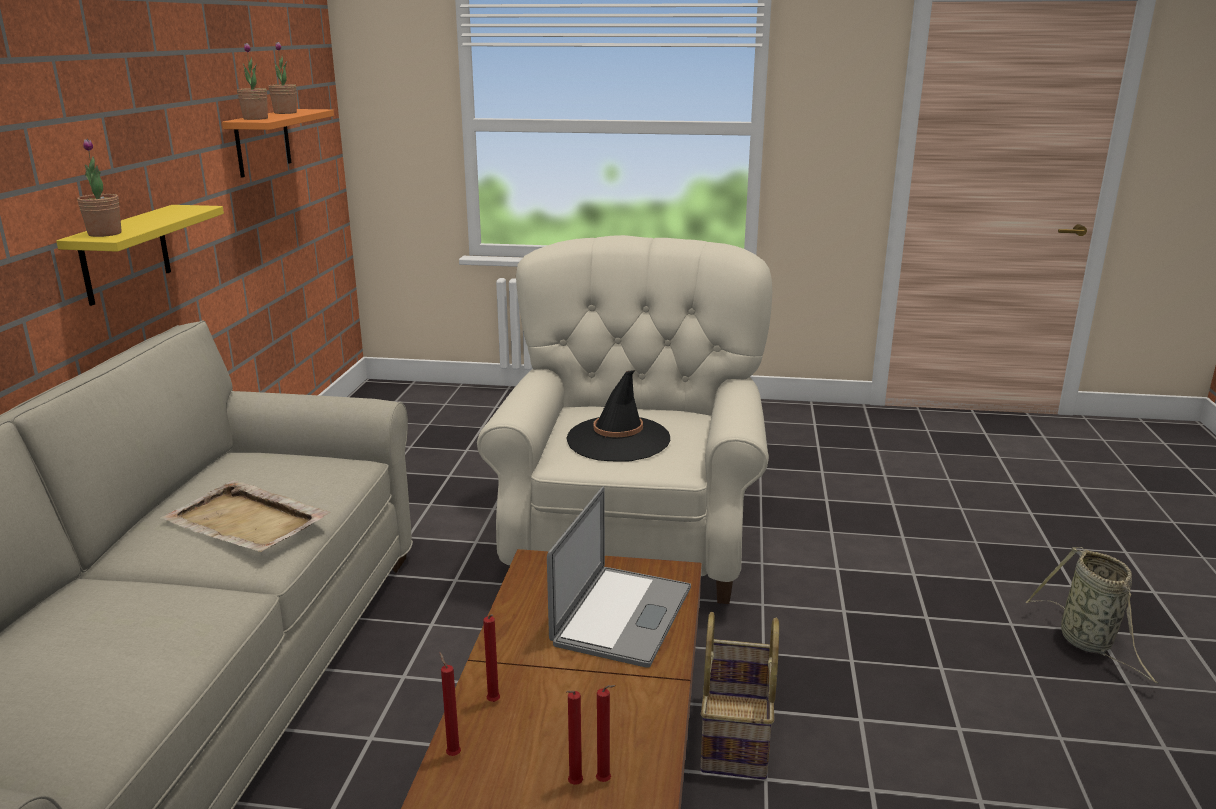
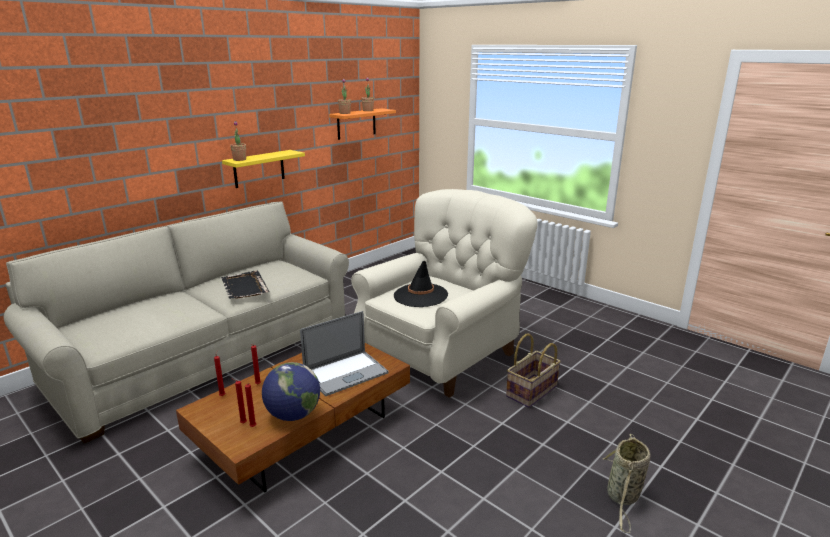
camera: 35 degrees right, 0 degrees up
(247, 522) = (244, 287): beige tray -> black tray
(643, 724) = (293, 415): none -> globe
(737, 735) = (378, 451): basket -> basket (532, 392)

